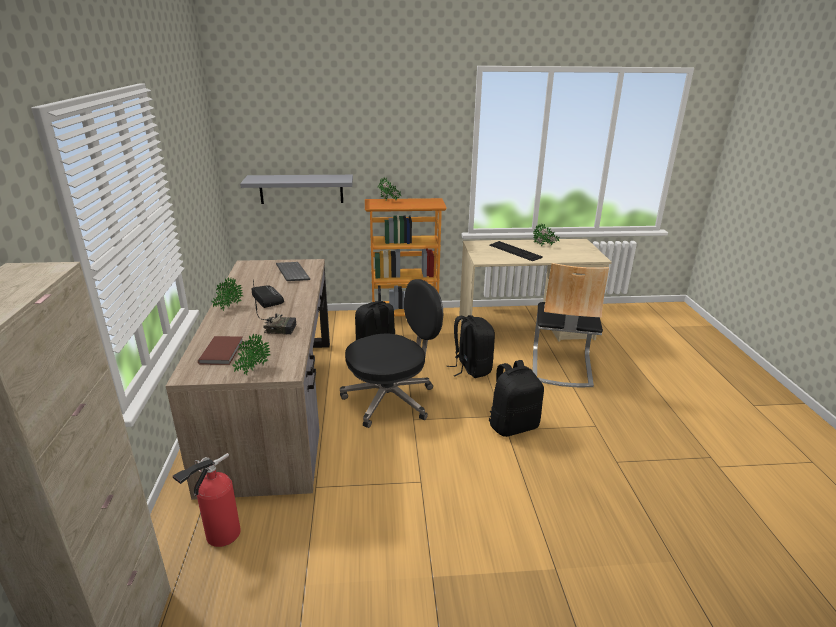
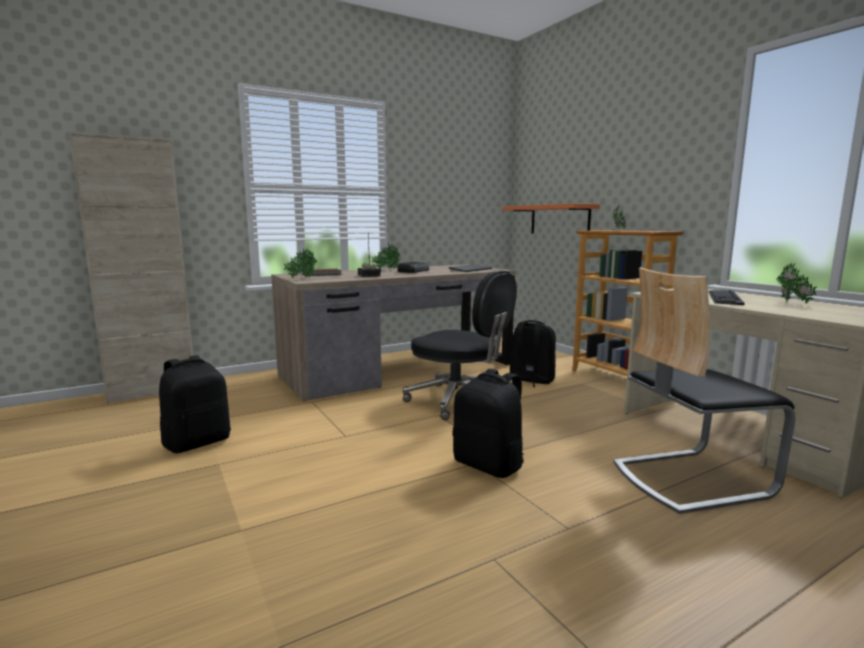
camera: 65 degrees right, 15 degrees down
(220, 536) = (247, 389): fire extinguisher -> none
(301, 189) = (559, 219): grey shelf -> orange shelf
(471, 368) = (574, 423): black backpack -> black backpack (198, 442)

